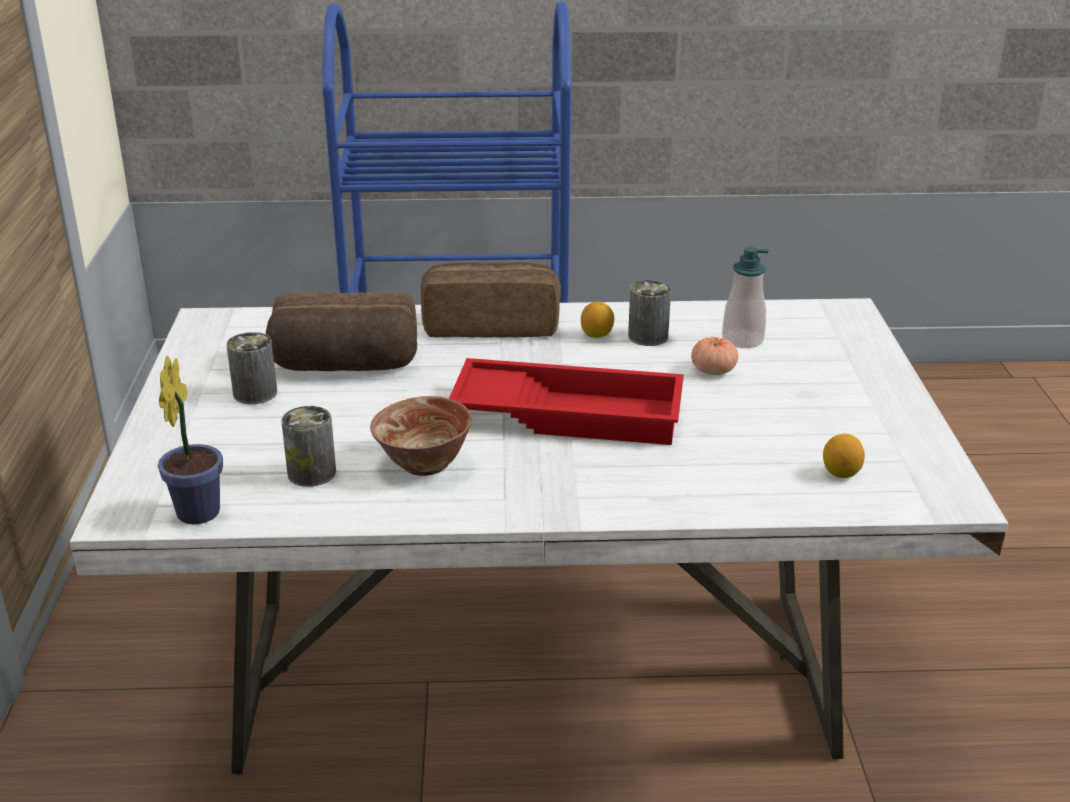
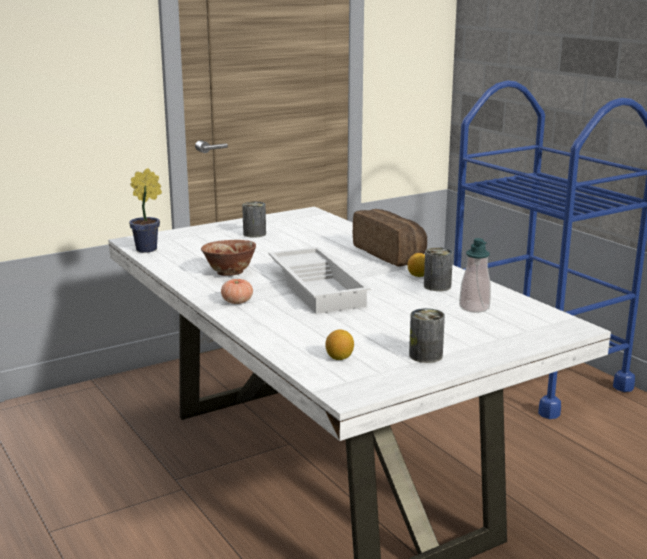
camera: 60 degrees right, 10 degrees down
(311, 473) = (198, 257): can -> can (425, 355)
(345, 366) = (302, 240): bread -> none
(570, 413) = (319, 287): red tray -> white tray
(713, 370) = (420, 307): tomato -> tomato (237, 302)

